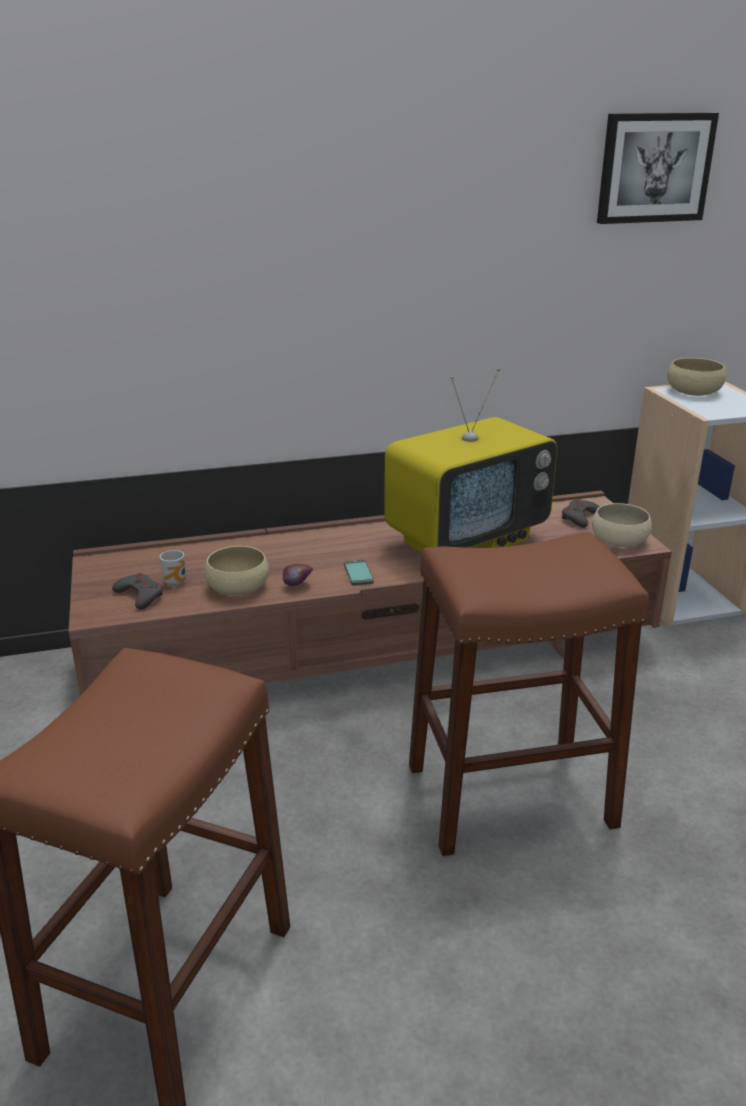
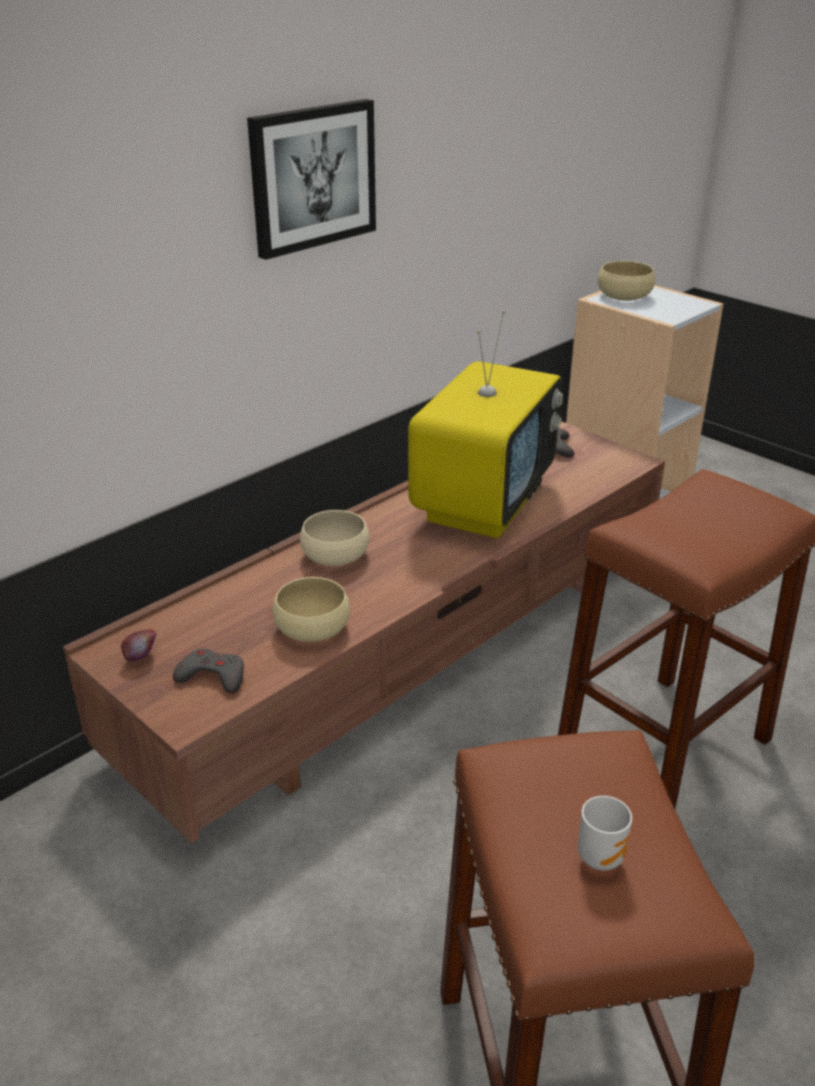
camera: 30 degrees left, 5 degrees up
(177, 582) = (237, 645): mug -> mug (601, 855)
(297, 586) = (374, 605): apple -> apple (141, 657)
(358, 573) = (420, 571): phone -> none
(619, 540) = (613, 462): beige bowl -> beige bowl (335, 555)
(654, 168) = (579, 70): picture -> picture (312, 177)

